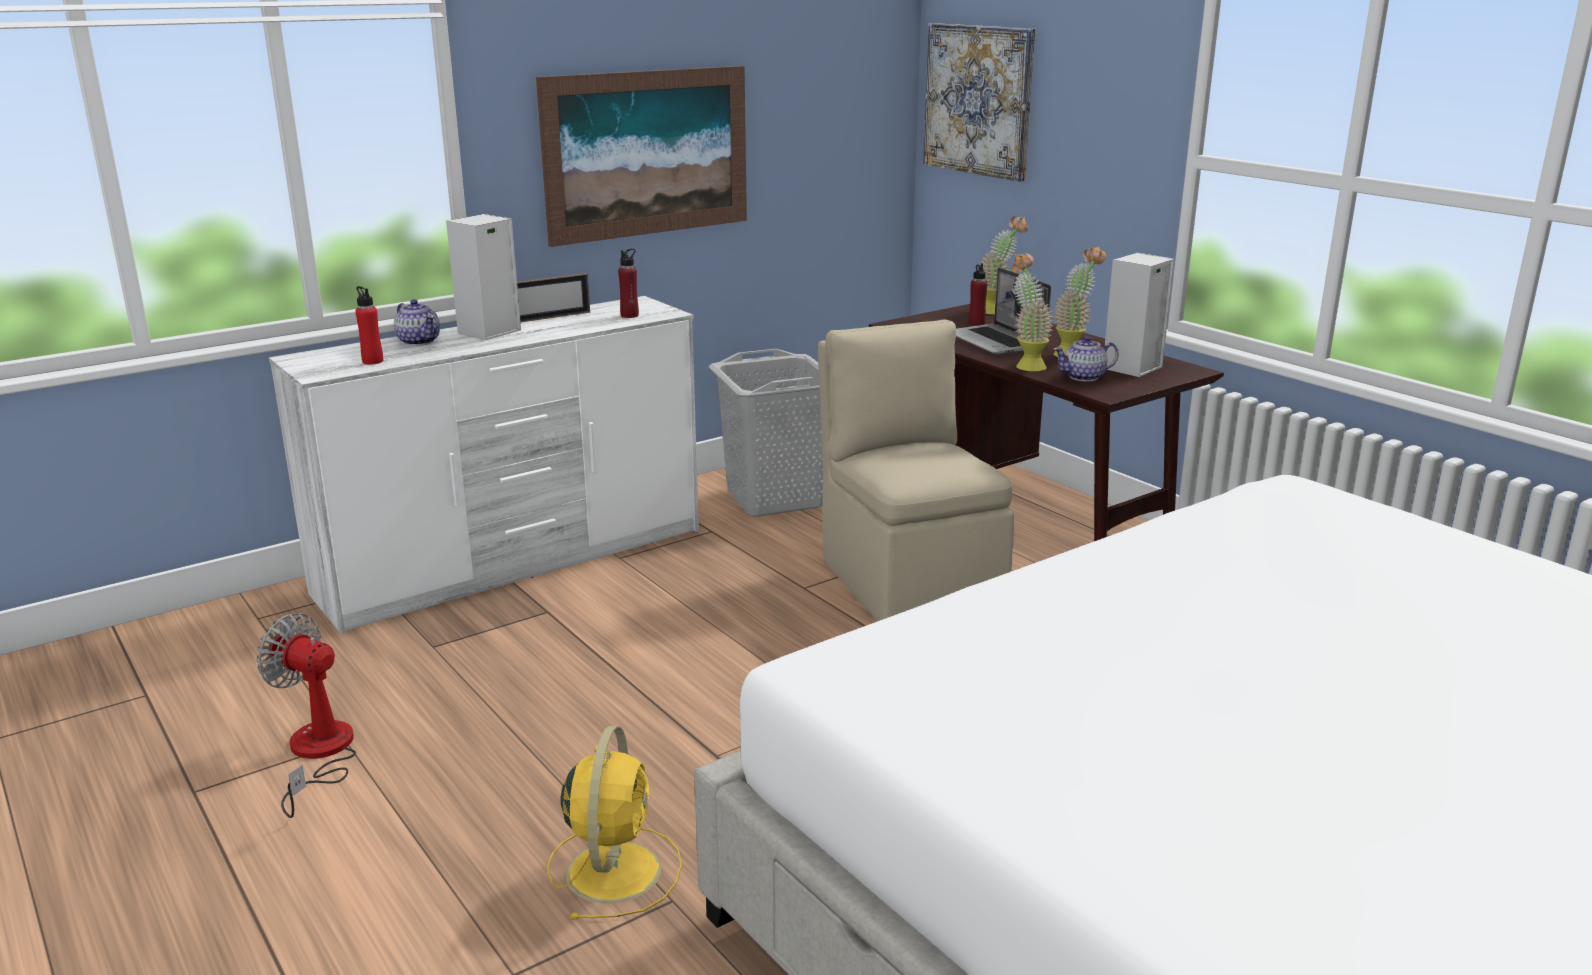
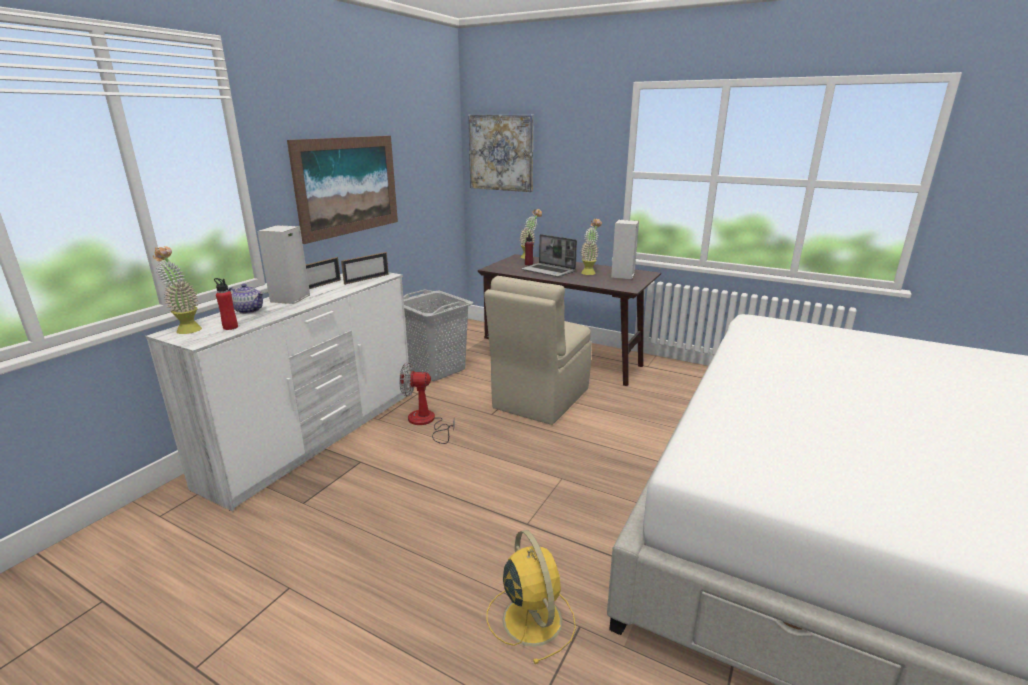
camera: 25 degrees left, 0 degrees up
(318, 755) = (276, 604): fan -> fan (426, 422)
(629, 315) = (366, 279): red bottle -> picture frame
(909, 582) = (539, 399): beige chair -> beige chair turned 105 degrees counterclockwise
(1025, 365) = (576, 280): potted plant -> potted plant (185, 329)
(1084, 377) = (609, 282): teapot -> none

